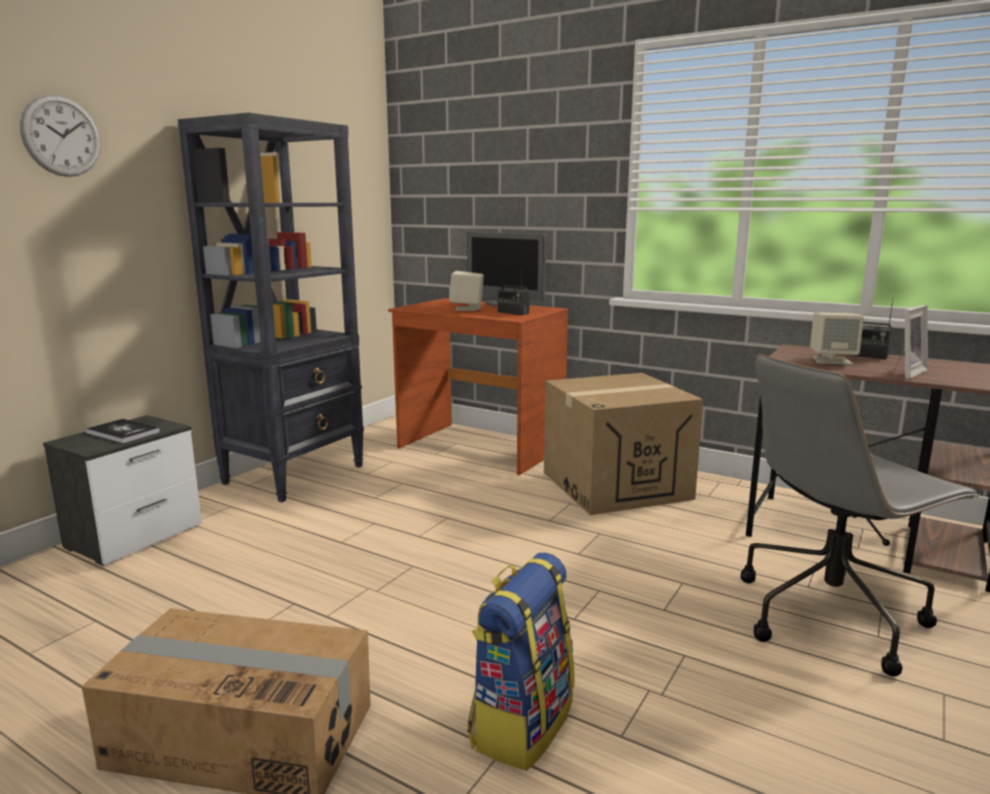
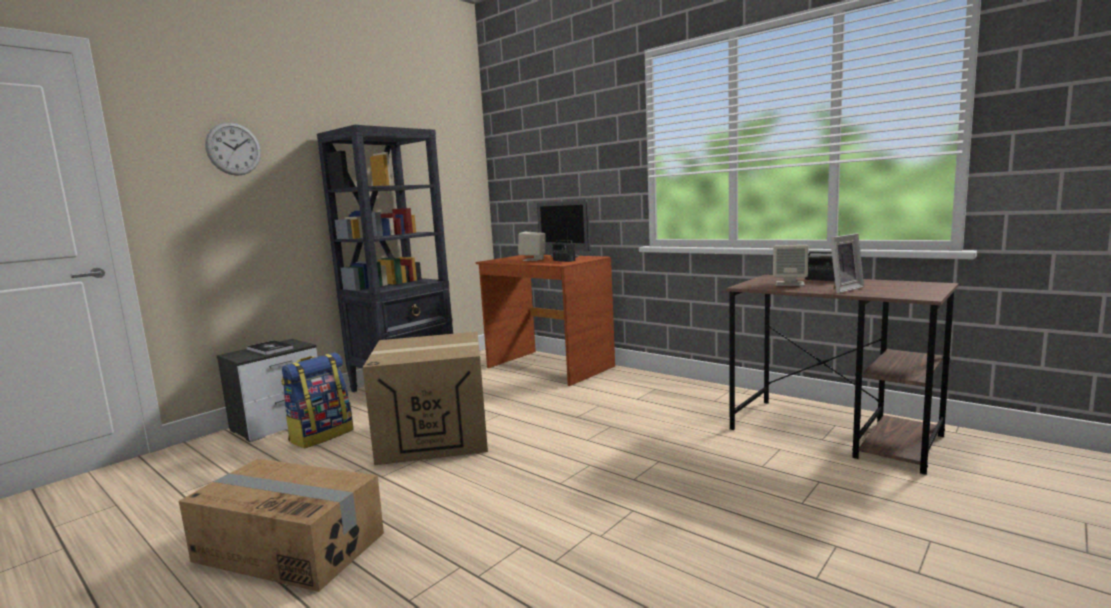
camera: 10 degrees right, 5 degrees down
(521, 723) = (484, 549): backpack -> backpack (321, 435)
(616, 485) = (642, 393): cardboard box -> cardboard box (435, 436)
(830, 615) = (769, 486): grey office chair -> none

